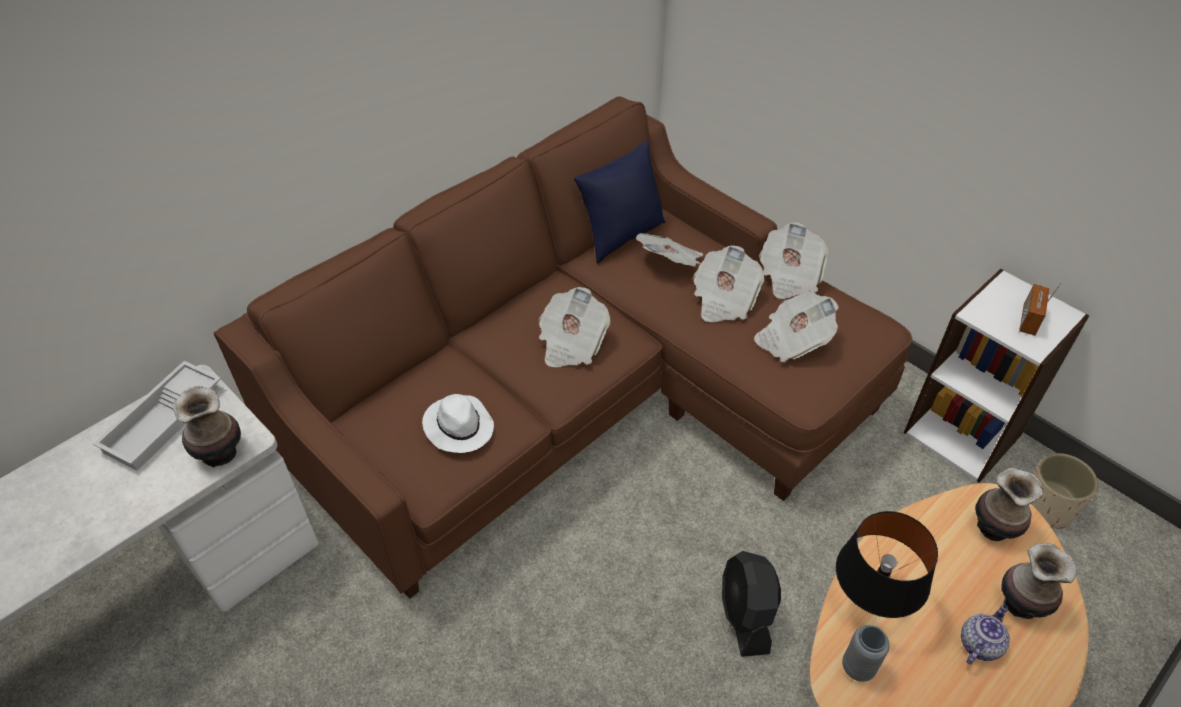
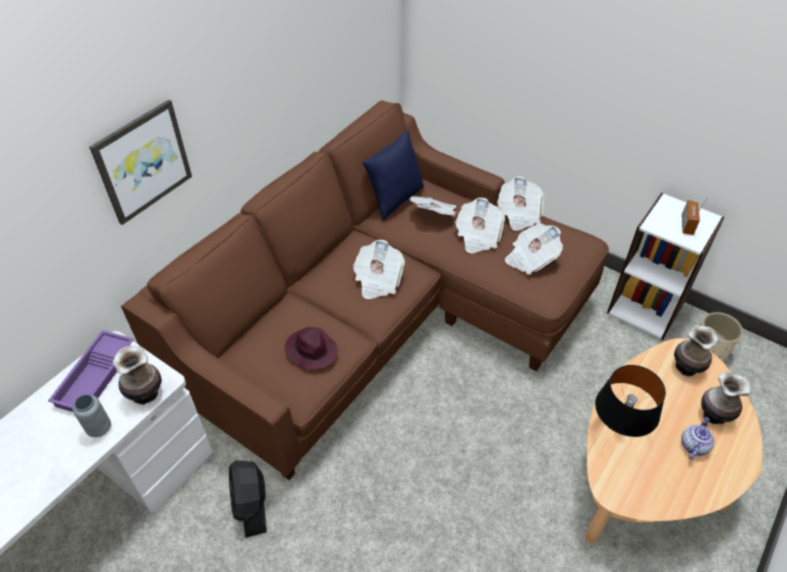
camera: 10 degrees left, 0 degrees up
(164, 421) = (97, 376): white tray -> purple tray
(255, 142) = (142, 161): none -> picture
(458, 426) = (311, 350): white hat -> purple hat
(745, 615) = (527, 453): black fan -> black fan (251, 505)
(858, 667) = (619, 474): grey vase -> grey vase (99, 429)

